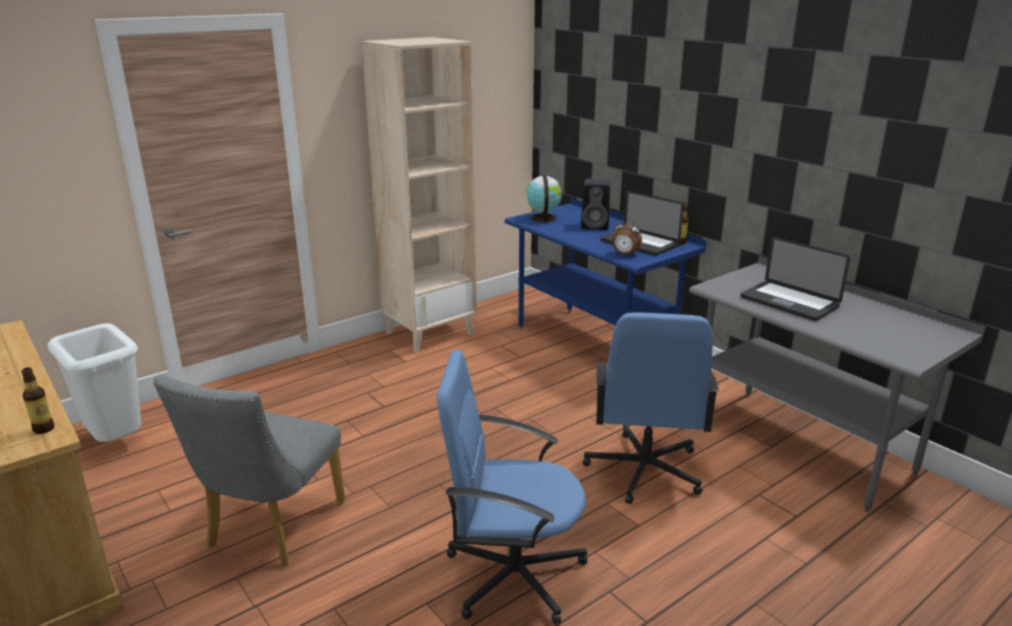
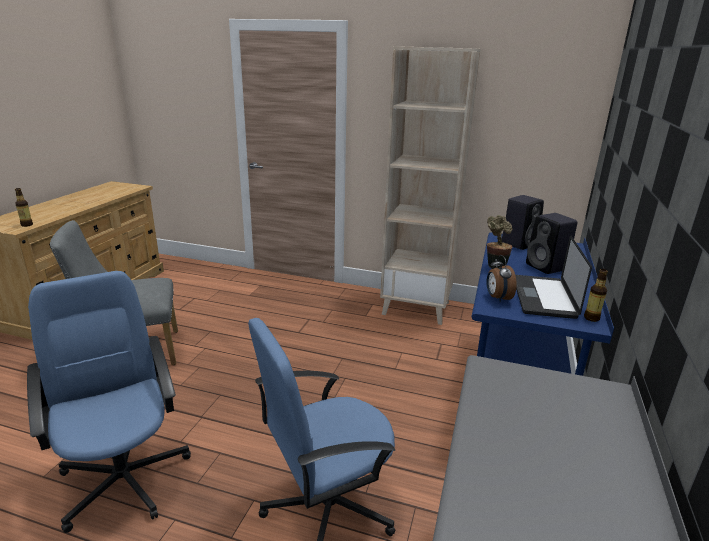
camera: 55 degrees right, 0 degrees up
(117, 444) = (187, 276): white trash can -> none
(543, 218) = (519, 243): globe -> black speaker
(574, 238) = (495, 267): none -> potted plant
(789, 302) = (526, 442): laptop -> none

